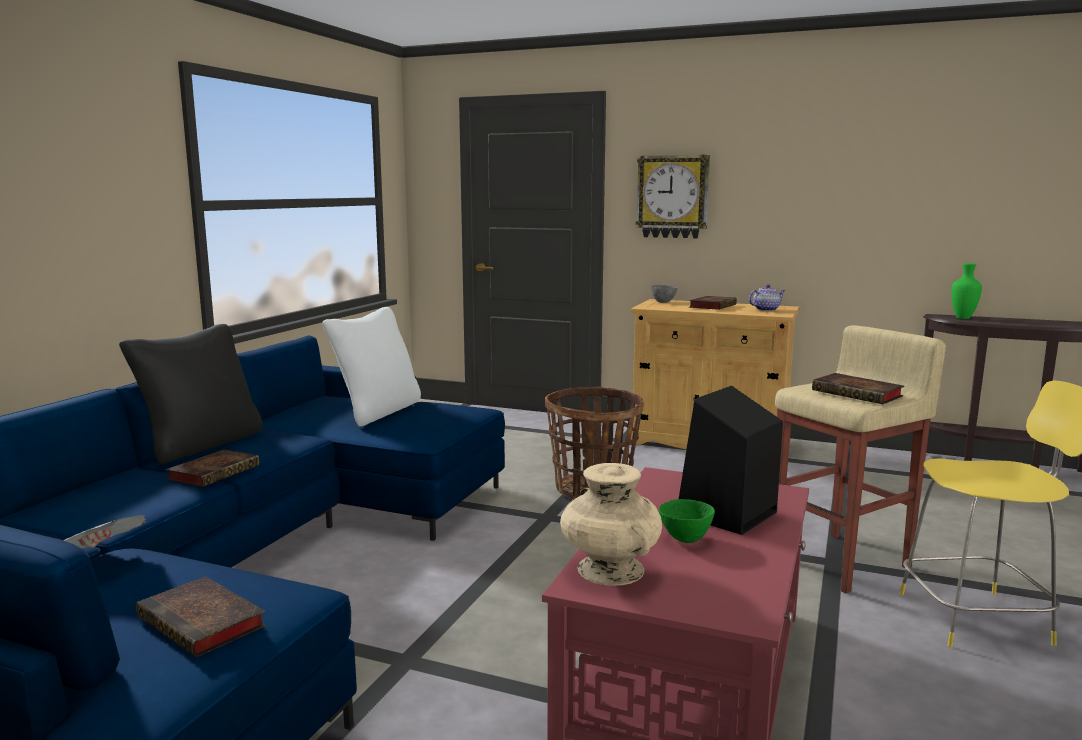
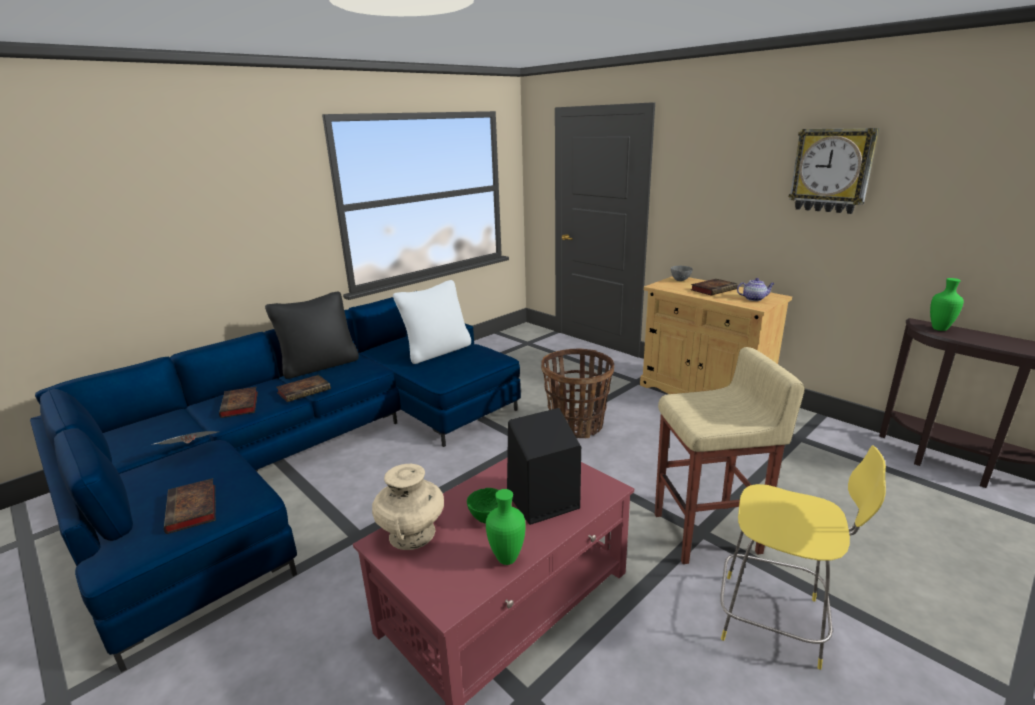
camera: 25 degrees right, 10 degrees up
(673, 197) = (699, 193): wall clock -> wall clock (831, 170)
(760, 566) = (508, 559): none -> green vase
(859, 394) = (719, 414): book -> book (240, 405)

